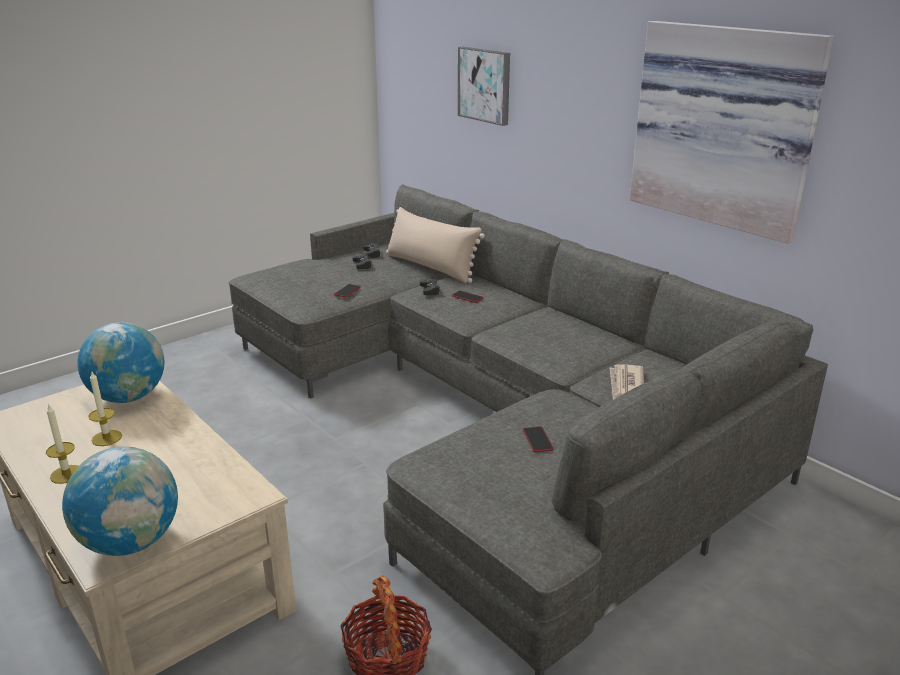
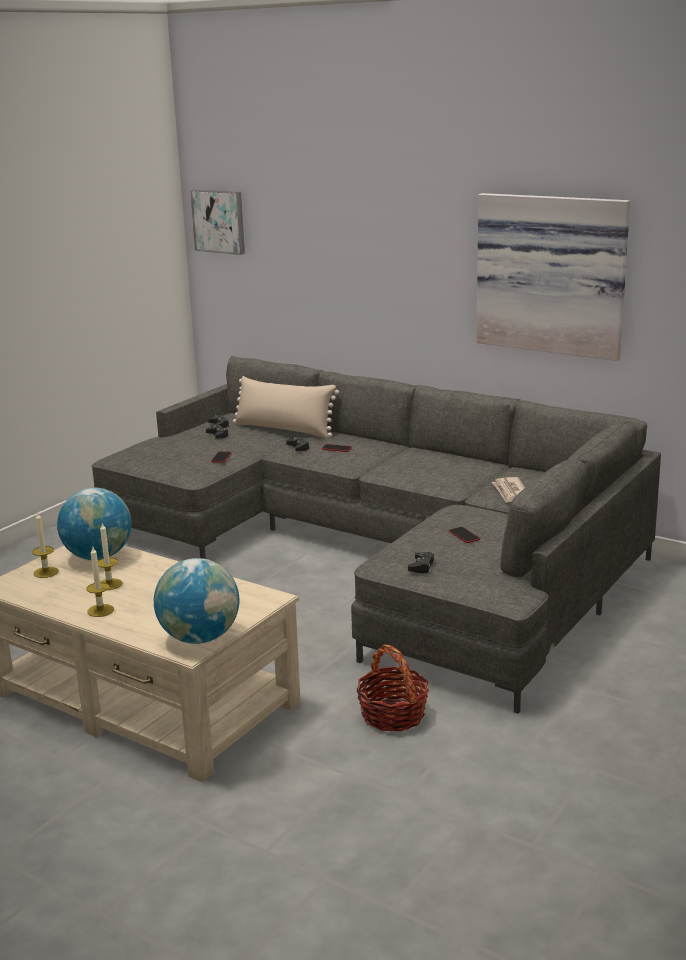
camera: 15 degrees left, 5 degrees down
(62, 408) = (46, 572): none -> candle
(461, 479) = (422, 566): none -> black game controller
(485, 85) = (317, 254): picture -> picture (219, 221)

